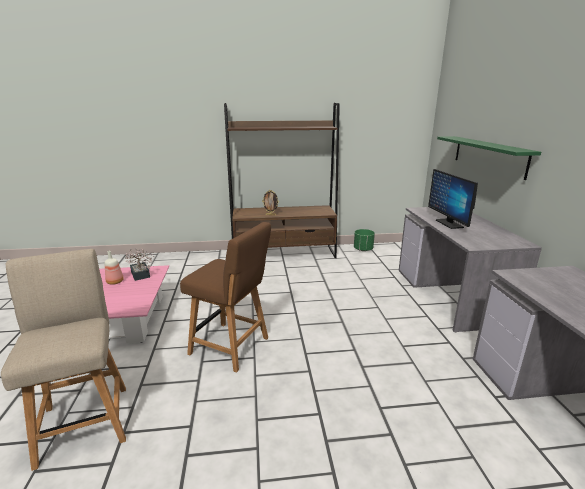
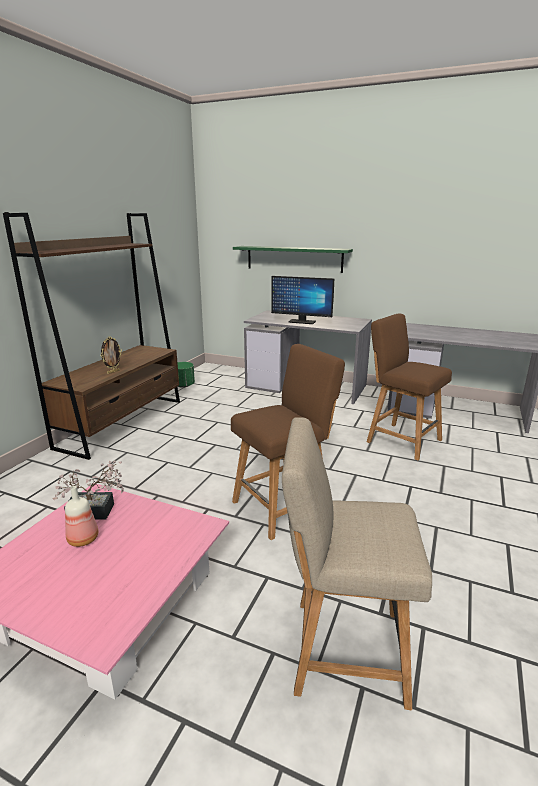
camera: 60 degrees left, 0 degrees up
(414, 385) = (400, 439): none -> brown chair

